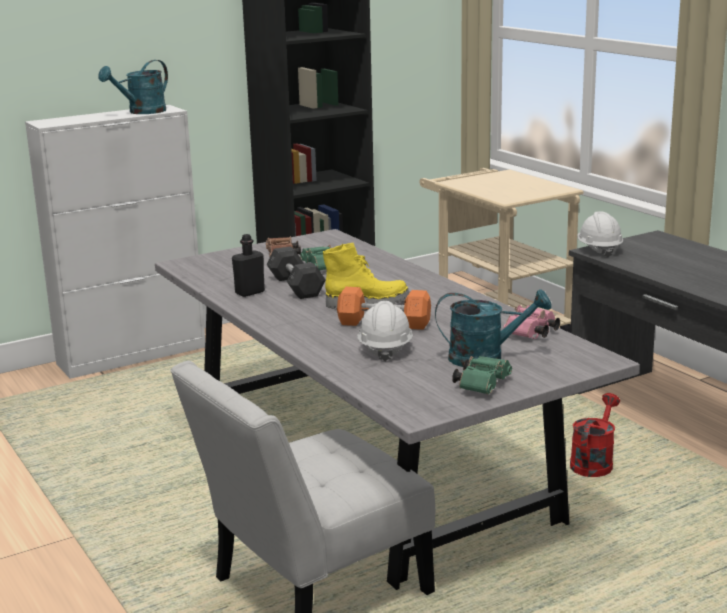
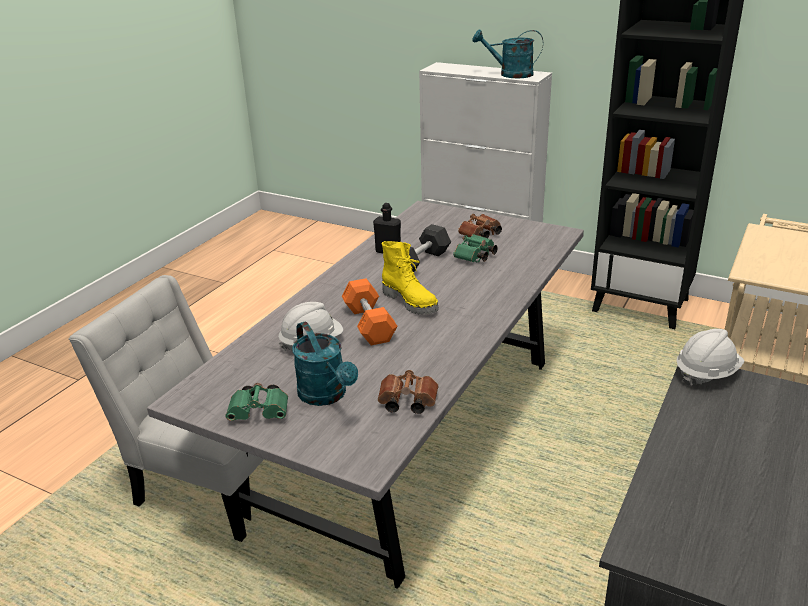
camera: 60 degrees right, 10 degrees up
(531, 334) = (406, 403): pink binoculars -> brown binoculars
(593, 463) = (531, 568): red watering can -> none

